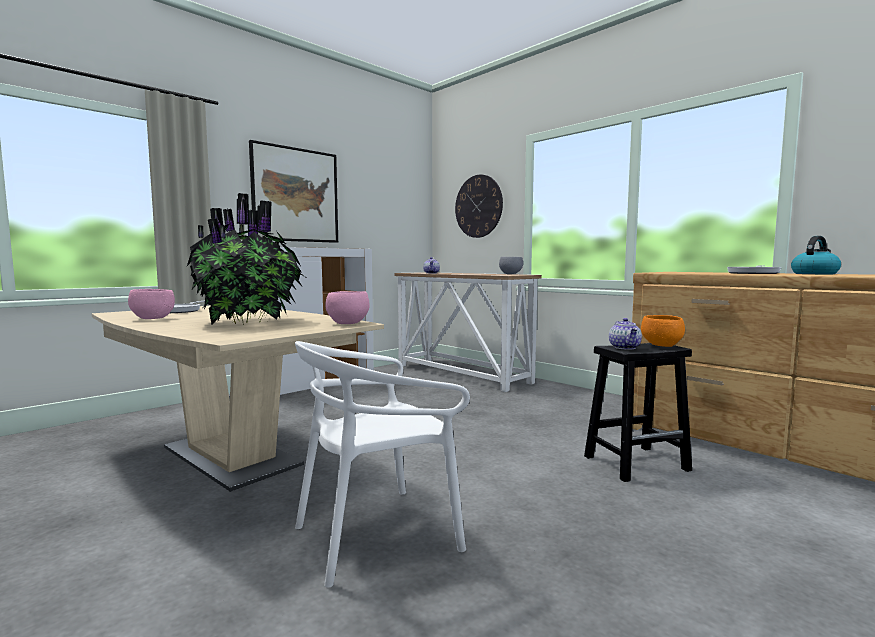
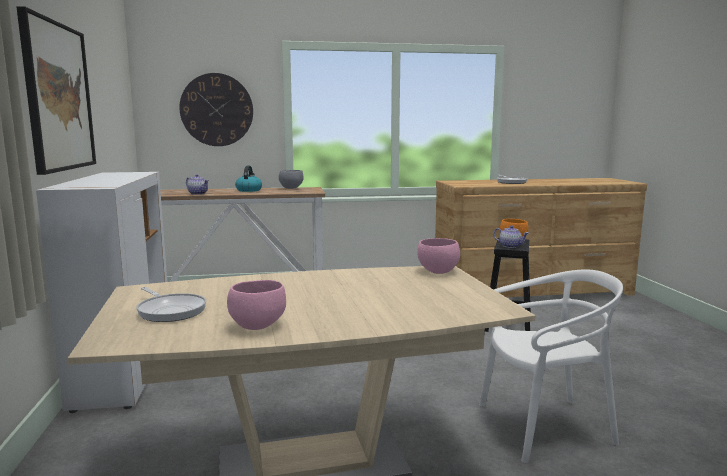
camera: 55 degrees left, 5 degrees up
(251, 322) = (380, 294): potted plant -> none
(377, 534) = (544, 427): white chair -> white chair turned 105 degrees counterclockwise
(814, 274) = (535, 181): kettle -> kettle (249, 190)

